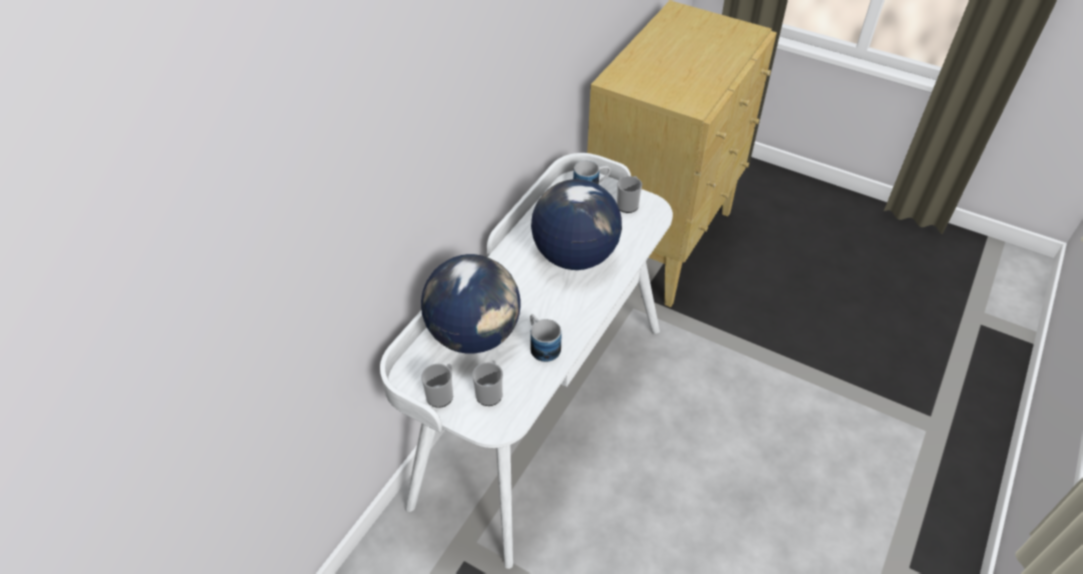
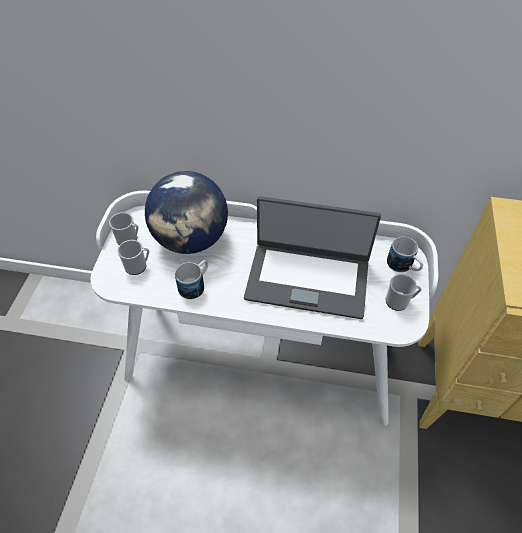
camera: 70 degrees right, 5 degrees up
(575, 256) = (307, 279): globe -> laptop

